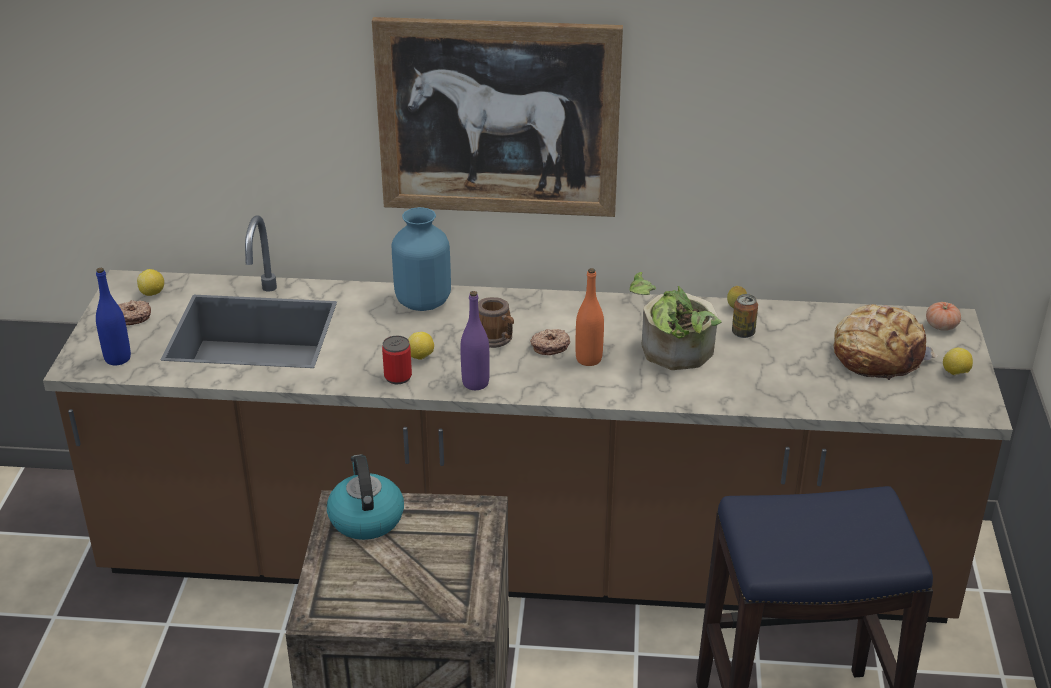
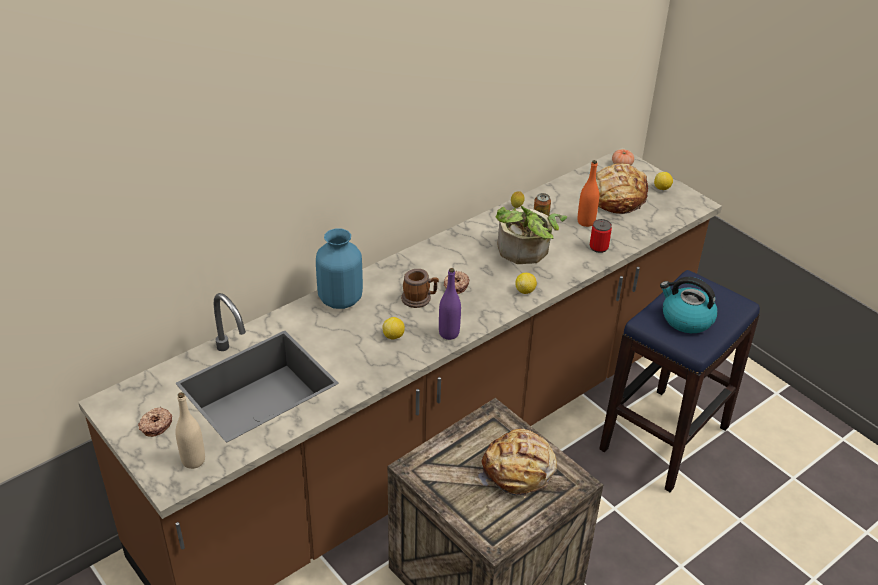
camera: 45 degrees left, 5 degrees up
(117, 358) = (193, 460): blue bottle -> beige bottle
(152, 293) = (143, 399): lemon -> lemon (525, 291)
(365, 518) = (438, 464): kettle -> kettle (686, 319)
(398, 377) = (399, 357): can -> can (598, 247)
(428, 572) = (518, 471): none -> bread
(498, 118) = (363, 140): picture -> none
(588, 359) = (487, 281): orange bottle -> orange bottle (586, 222)

